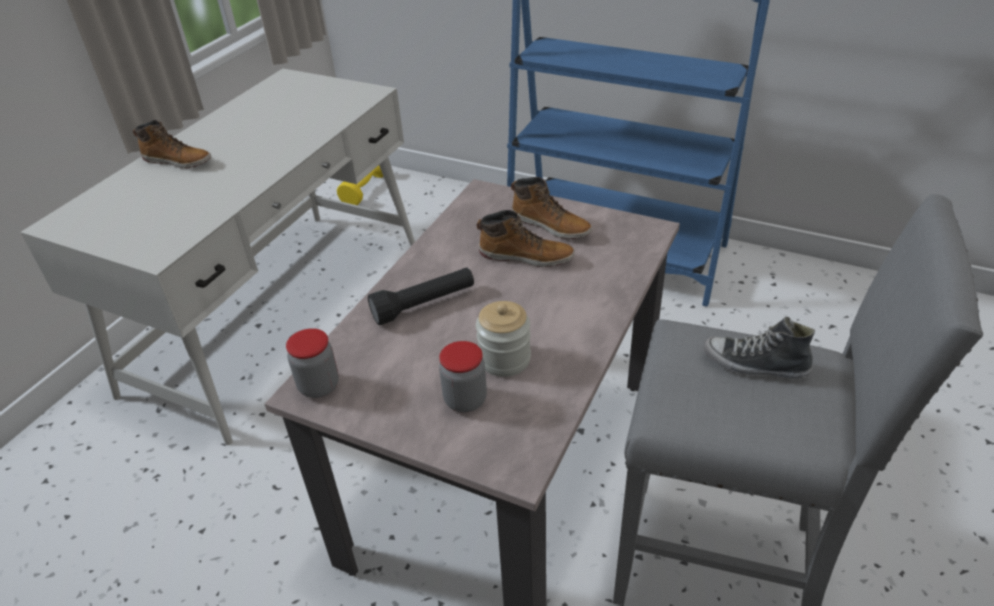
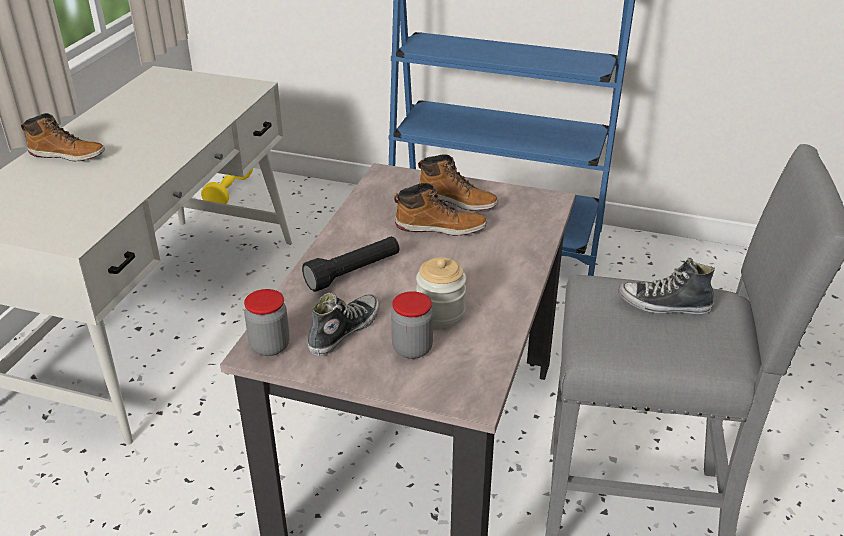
camera: 10 degrees left, 5 degrees down
(398, 373) = (344, 331): none -> shoe

